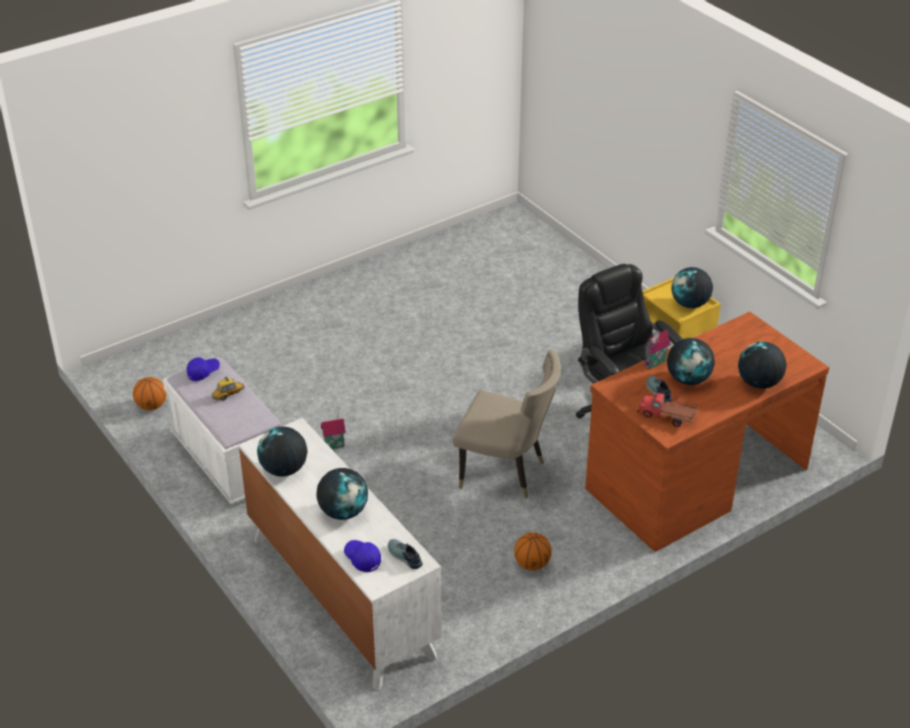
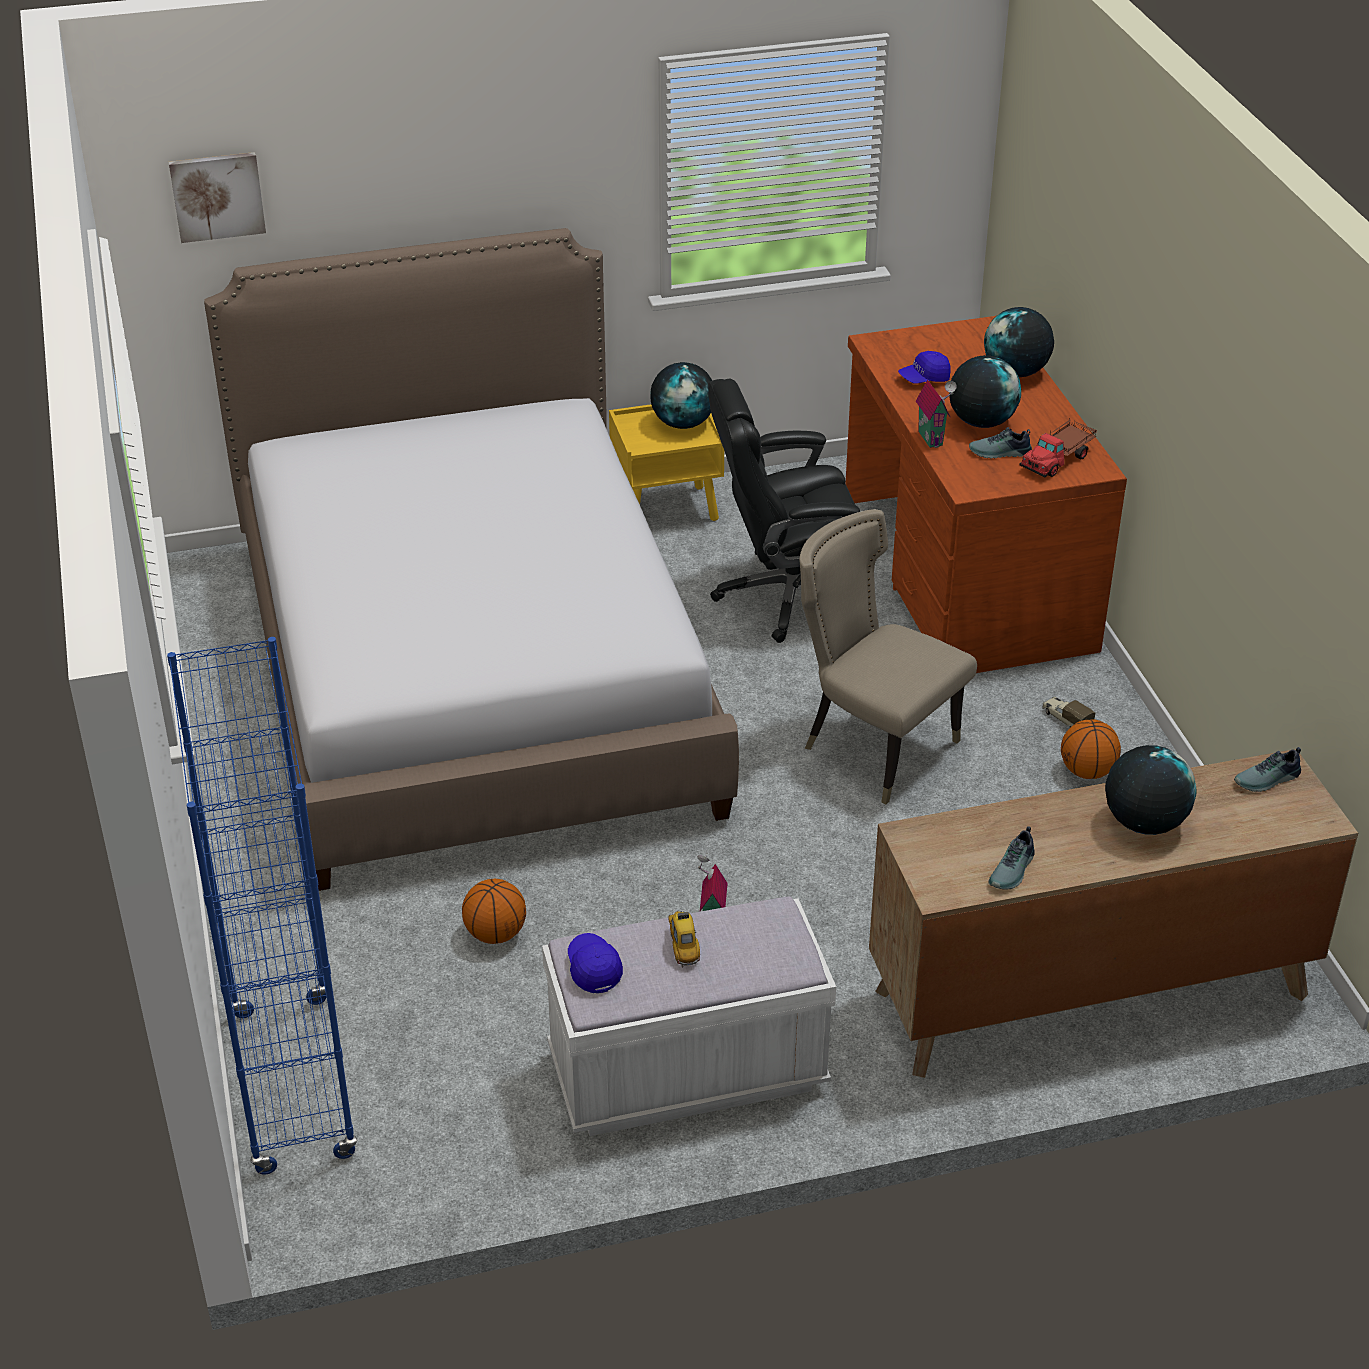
camera: 70 degrees left, 0 degrees up
(151, 406) = (458, 1161): basketball -> basketball (495, 934)
(181, 348) = (292, 1084): none -> blue bookcase
(284, 470) = (1013, 870): globe -> shoe
(341, 595) = (1090, 994): white dresser -> brown dresser
(362, 559) = (1262, 824): blue cap -> blue cap (924, 379)
(483, 320) = (473, 674): none -> bed
(506, 473) = (873, 746): beige chair -> beige chair turned 90 degrees counterclockwise
(560, 40) = (217, 196): none -> picture
(576, 547) = (1066, 719): none -> toy truck

